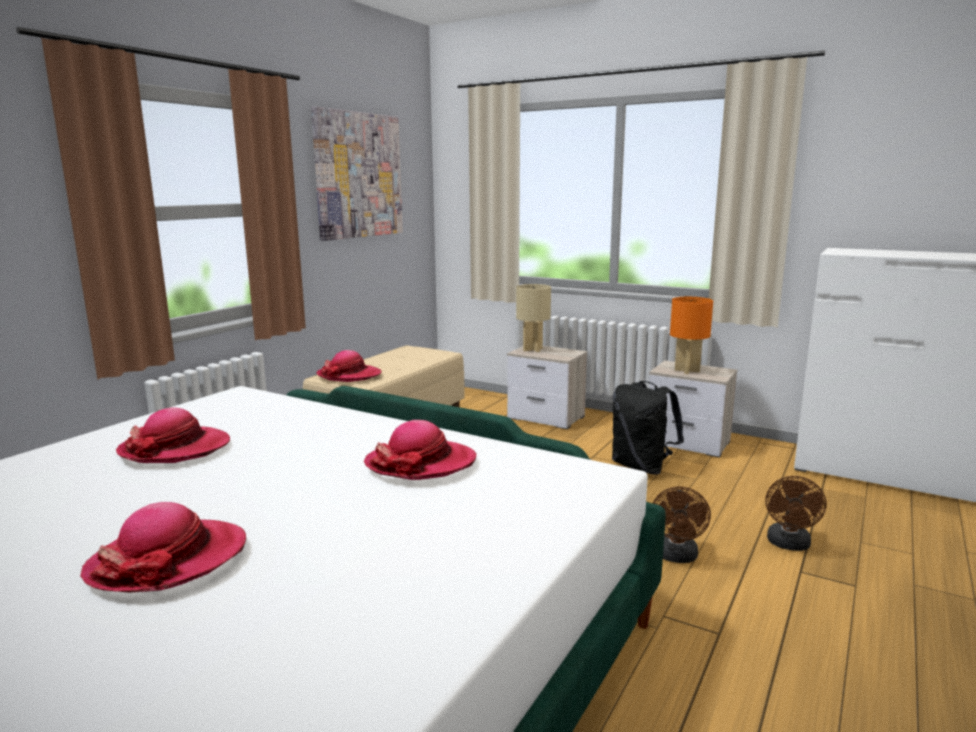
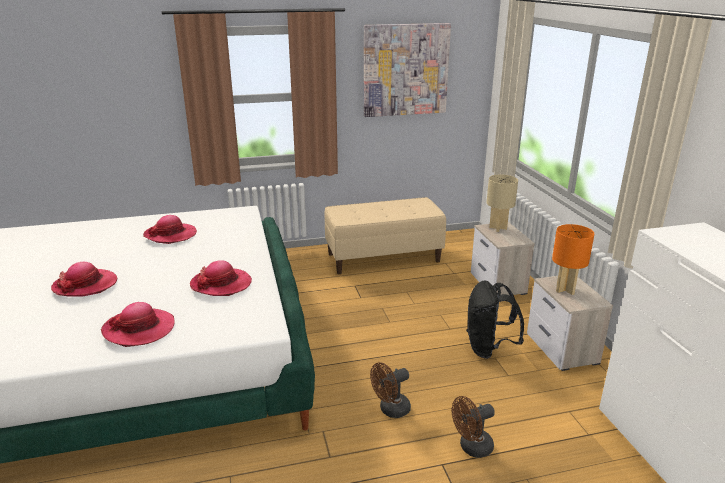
camera: 45 degrees right, 10 degrees up
(349, 375) = (349, 212): hat -> hat (139, 329)

